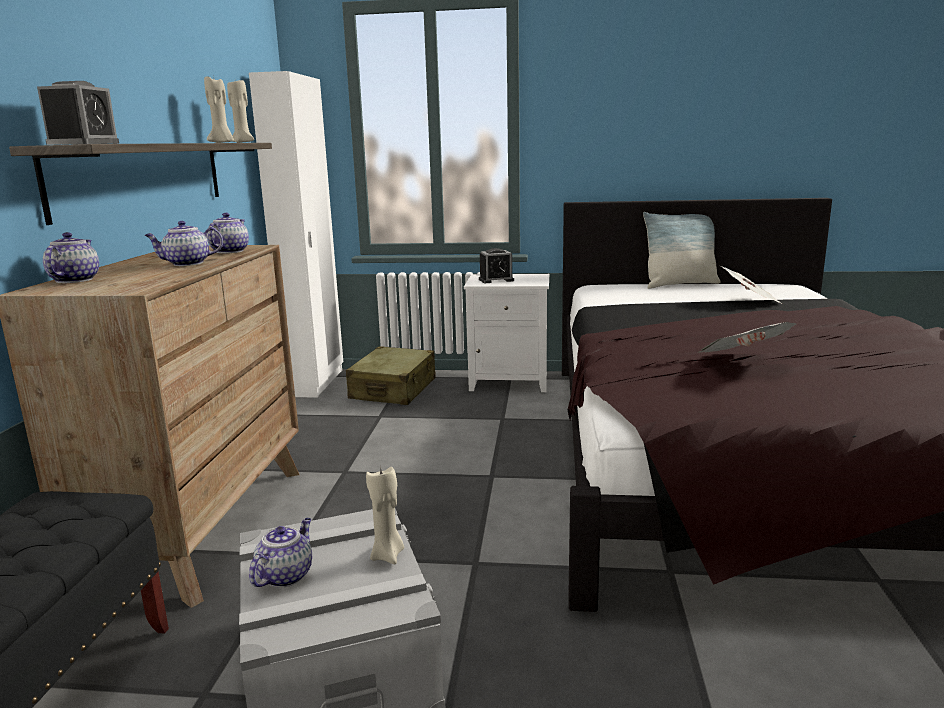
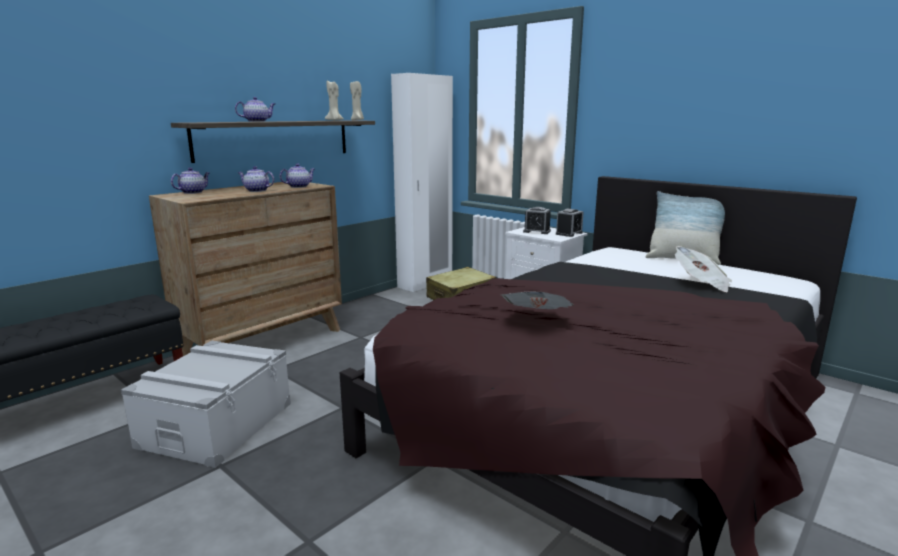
camera: 35 degrees right, 0 degrees up
(84, 144) = (204, 122): alarm clock -> alarm clock (569, 233)
(285, 575) = (191, 364): teapot -> teapot (257, 121)
(388, 555) = (238, 371): beige candle -> none

